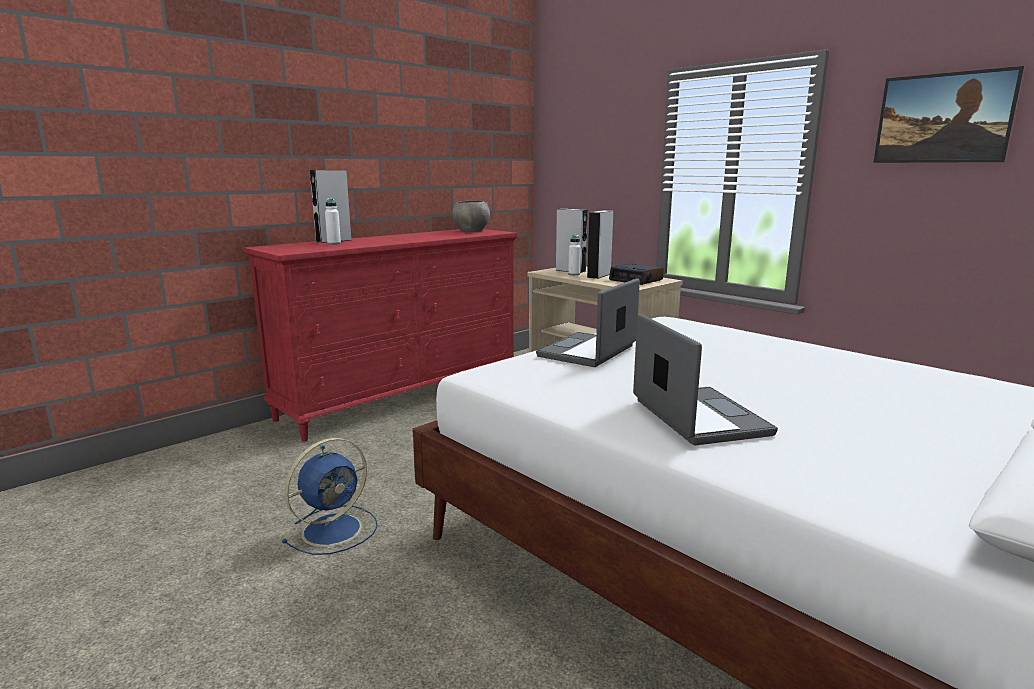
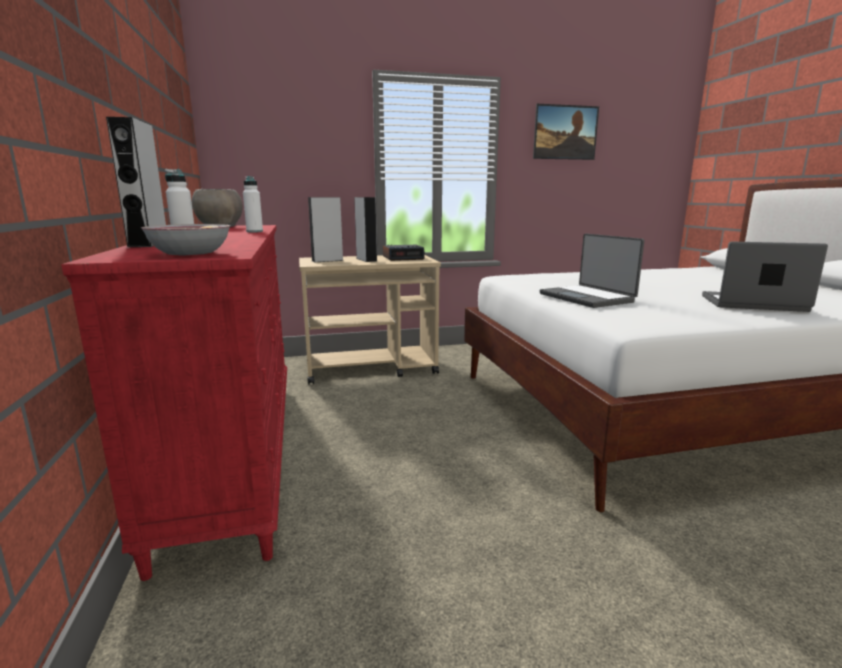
camera: 60 degrees left, 0 degrees up
(290, 249) = (190, 254): none -> bowl
(334, 529) = (554, 574): blue fan -> none
(574, 274) = (345, 262): white bottle -> white bottle (254, 232)

